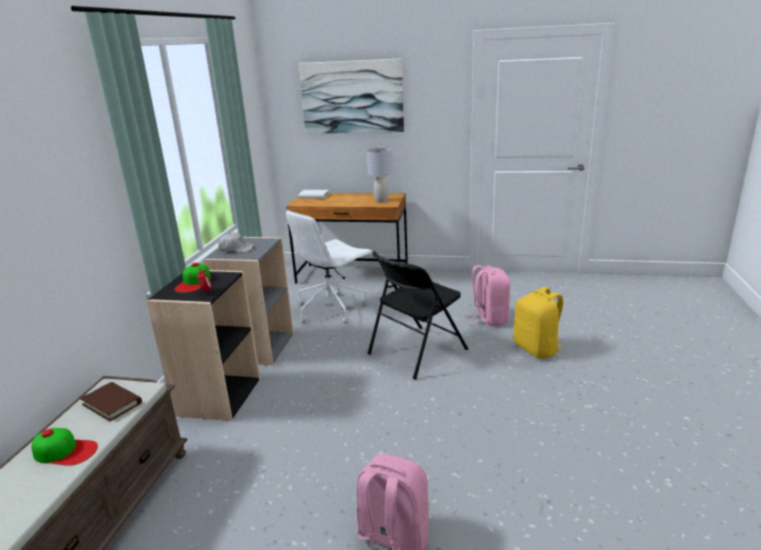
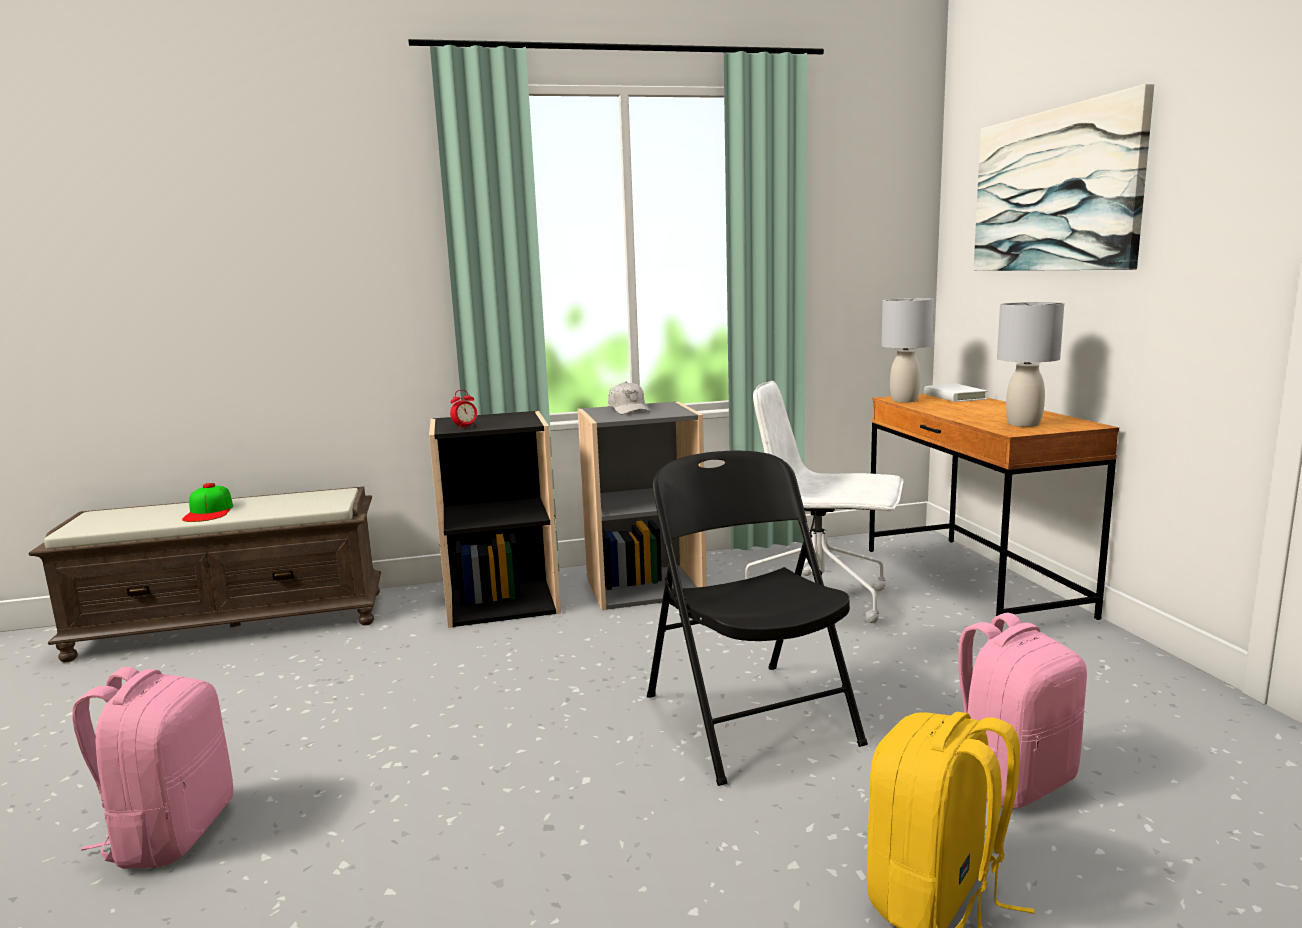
camera: 65 degrees right, 10 degrees down
(112, 403) = (300, 503): brown book -> none
(193, 283) = (492, 419): cap -> none
(304, 203) = (903, 400): none -> grey table lamp
(417, 351) = (751, 719): black chair -> black chair turned 45 degrees clockwise

